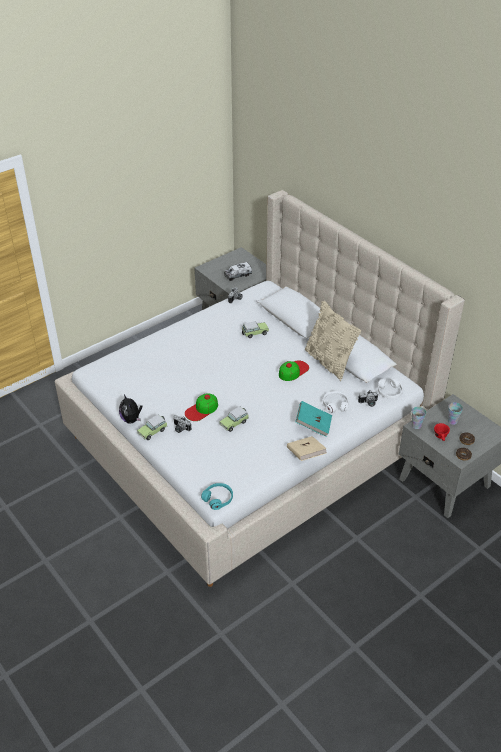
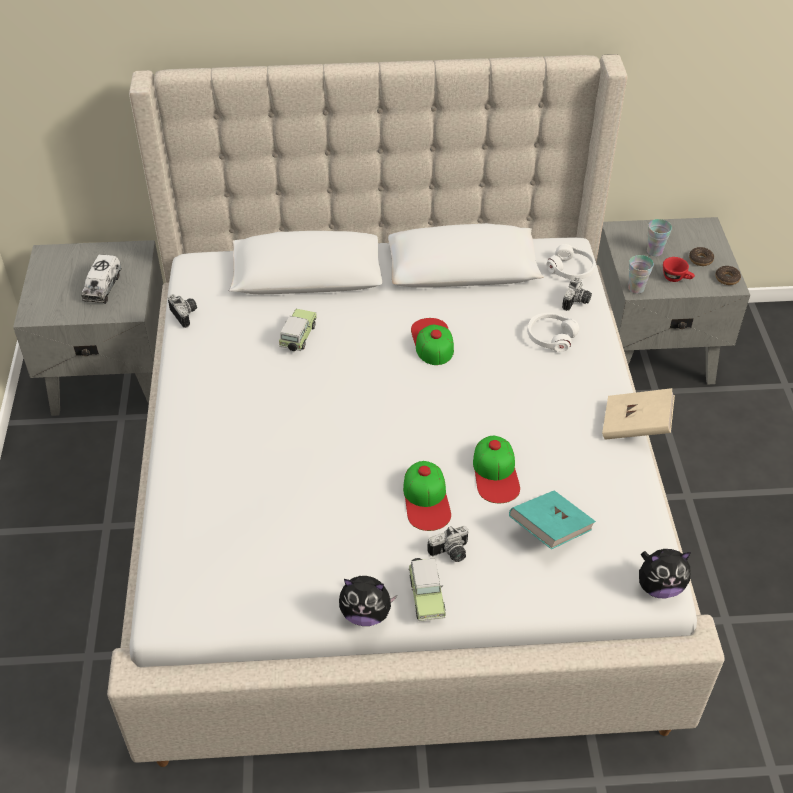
camera: 55 degrees left, 5 degrees up
(218, 499) = (659, 587): turquoise headphones -> plush toy
(235, 423) = (496, 473): toy car -> cap
(313, 425) = (575, 383): turquoise book -> turquoise book (550, 530)
(329, 362) = (450, 293): beige pillow -> none

